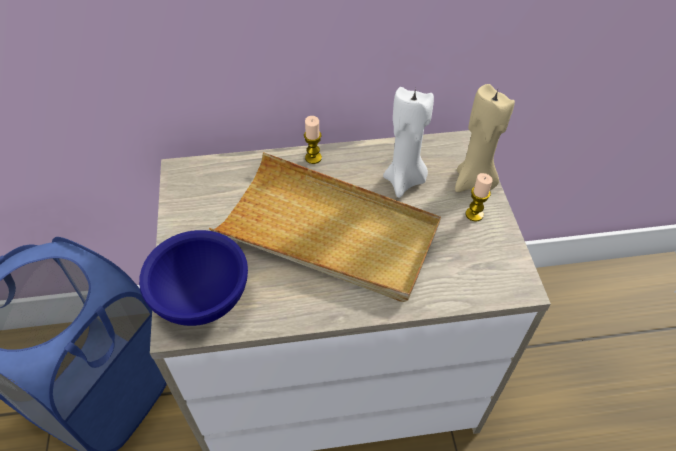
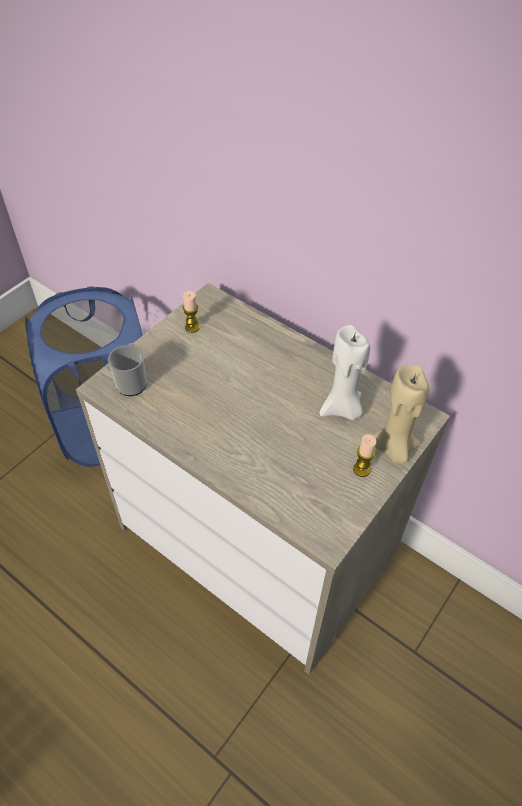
camera: 45 degrees right, 0 degrees up
(200, 298) = (132, 381): blue bowl -> mug
(313, 158) = (300, 348): candle -> candle (192, 327)
(328, 231) = (249, 401): beige tray -> none

